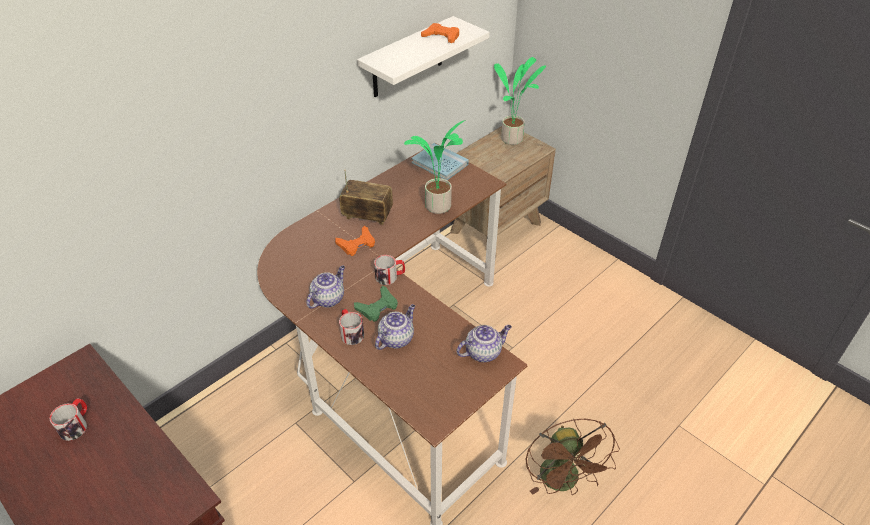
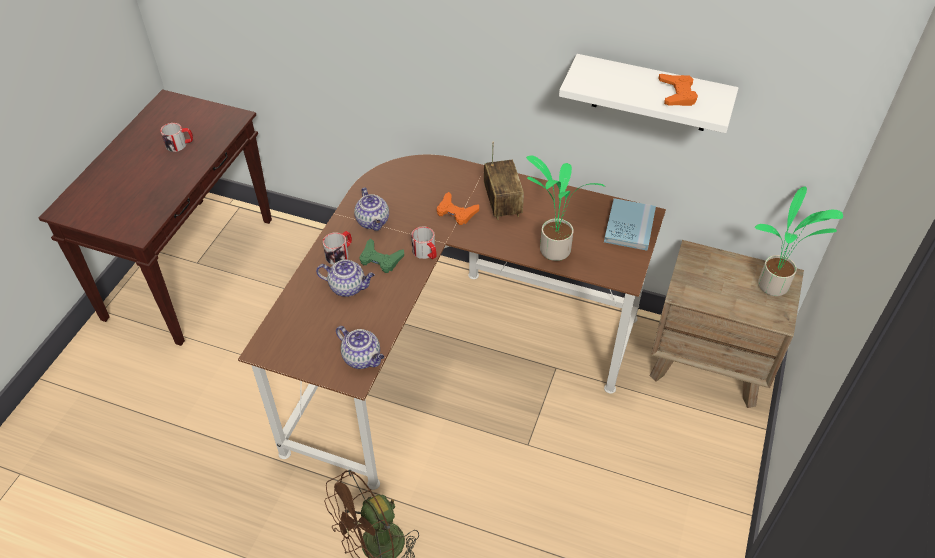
camera: 65 degrees right, 5 degrees up
(328, 298) = (373, 222): teapot -> teapot turned 60 degrees clockwise

